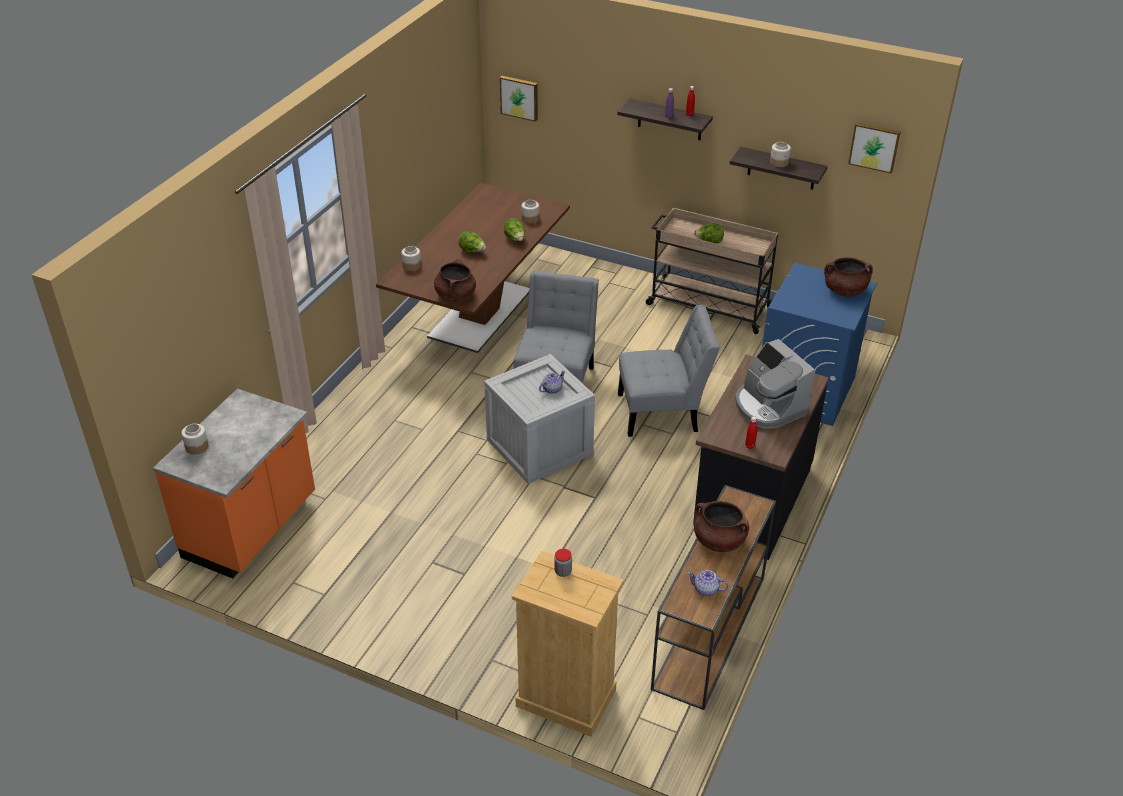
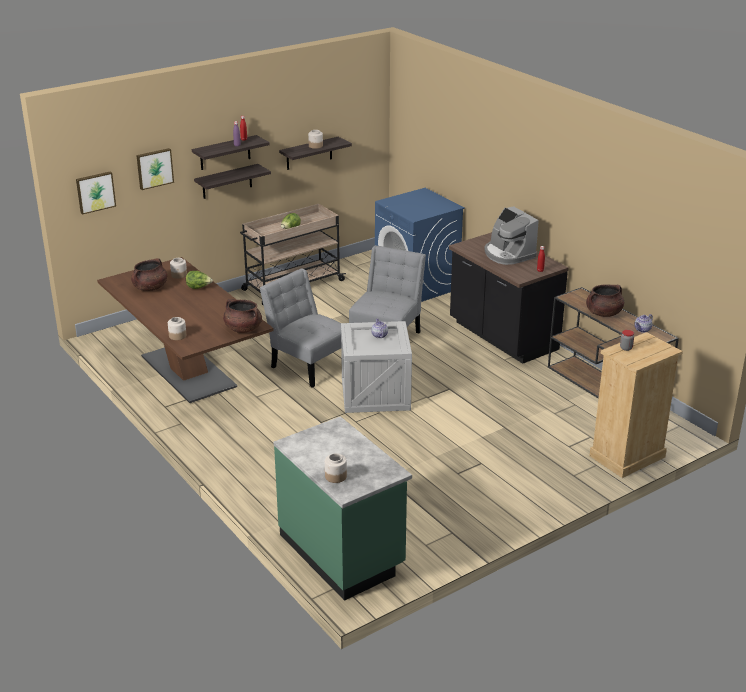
camera: 60 degrees left, 10 degrees down
(252, 529) = (342, 552): orange counter -> green counter
(472, 251) = (191, 307): lettuce -> none
(667, 153) = (227, 181): none -> shelf
(768, 407) = (508, 254): coffee machine -> coffee machine turned 60 degrees clockwise
(844, 291) = (423, 197): brown cooking pot -> brown cooking pot (150, 288)
(874, 146) = (363, 108): picture -> picture (154, 168)

